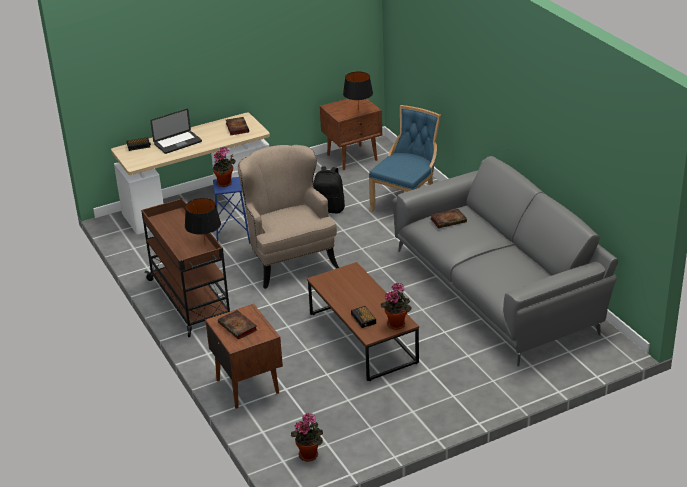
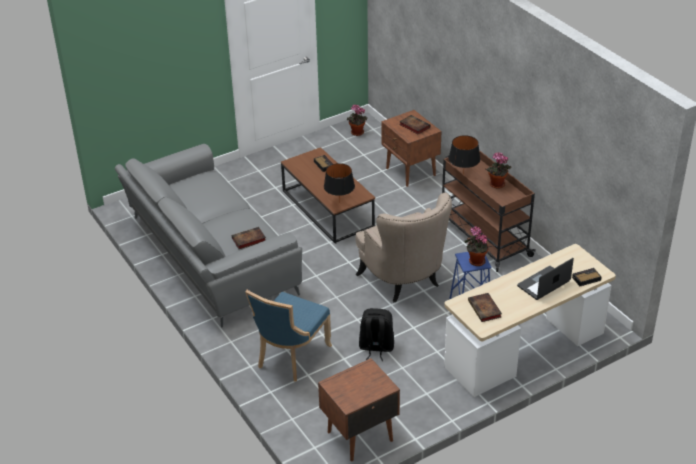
camera: 175 degrees right, 5 degrees up
(358, 111) = (347, 379): black table lamp -> black table lamp (339, 202)
(397, 323) = (297, 162): potted plant -> potted plant (496, 185)

